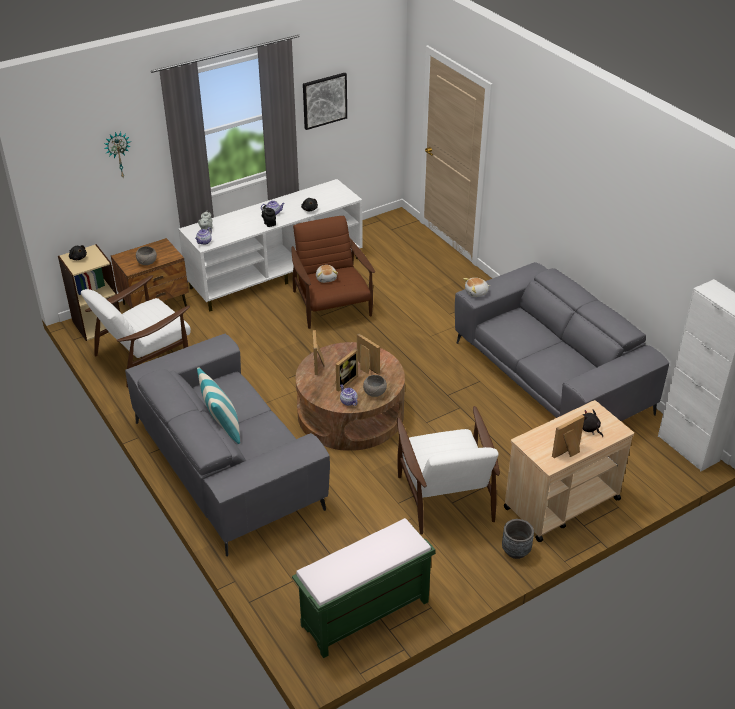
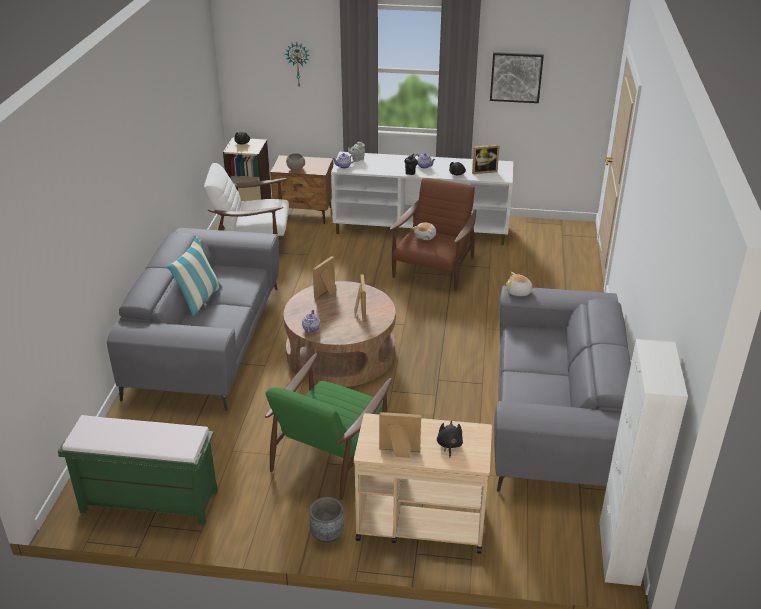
camera: 40 degrees right, 5 degrees down
(344, 381) = (329, 313): picture frame -> picture frame (483, 171)
(374, 393) = (339, 332): grey bowl -> none
(445, 495) = (329, 454): white armchair -> green armchair

